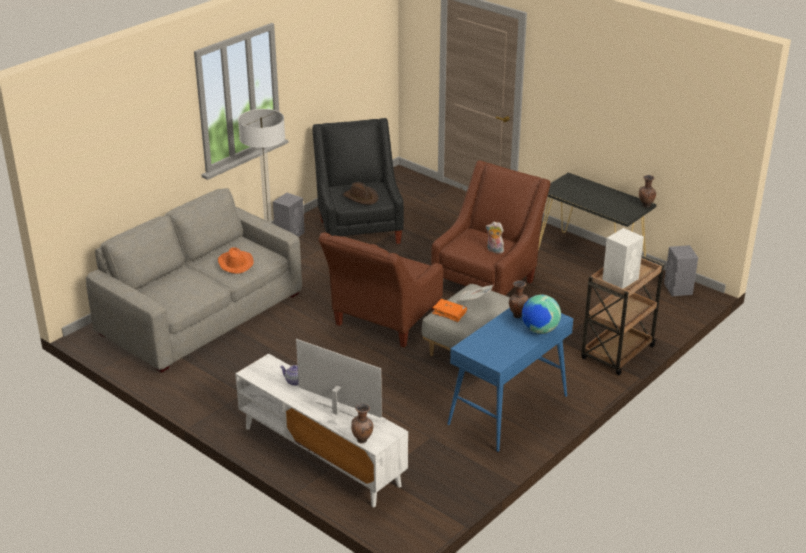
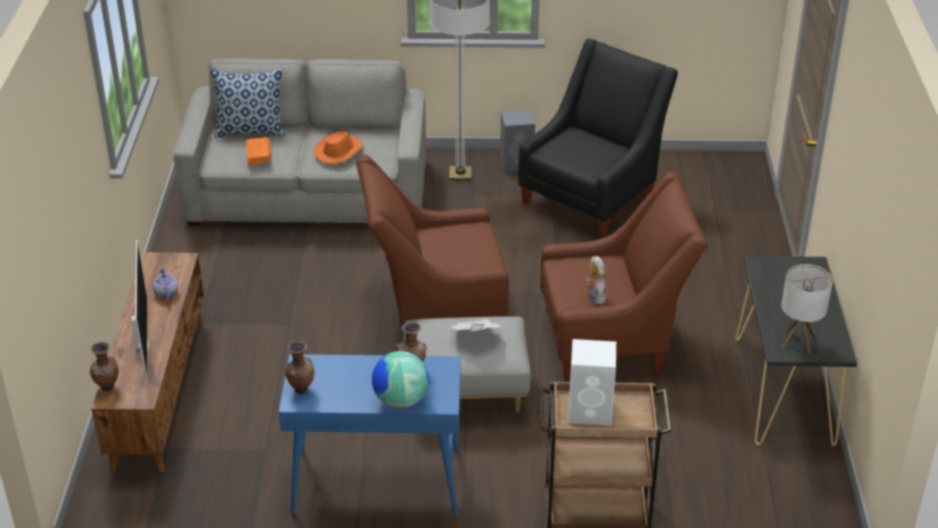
camera: 50 degrees right, 5 degrees up
(158, 283) = (251, 131): none -> pillow
(320, 456) = (158, 391): white tv stand -> brown tv stand
(361, 197) = (576, 155): brown hat -> none
(449, 313) = (429, 331): orange book -> orange book (259, 155)
(622, 209) = (797, 341): none -> table lamp
(645, 205) = (838, 355): brown vase -> brown vase (301, 389)
(678, 289) = (817, 503): grey speaker -> none

